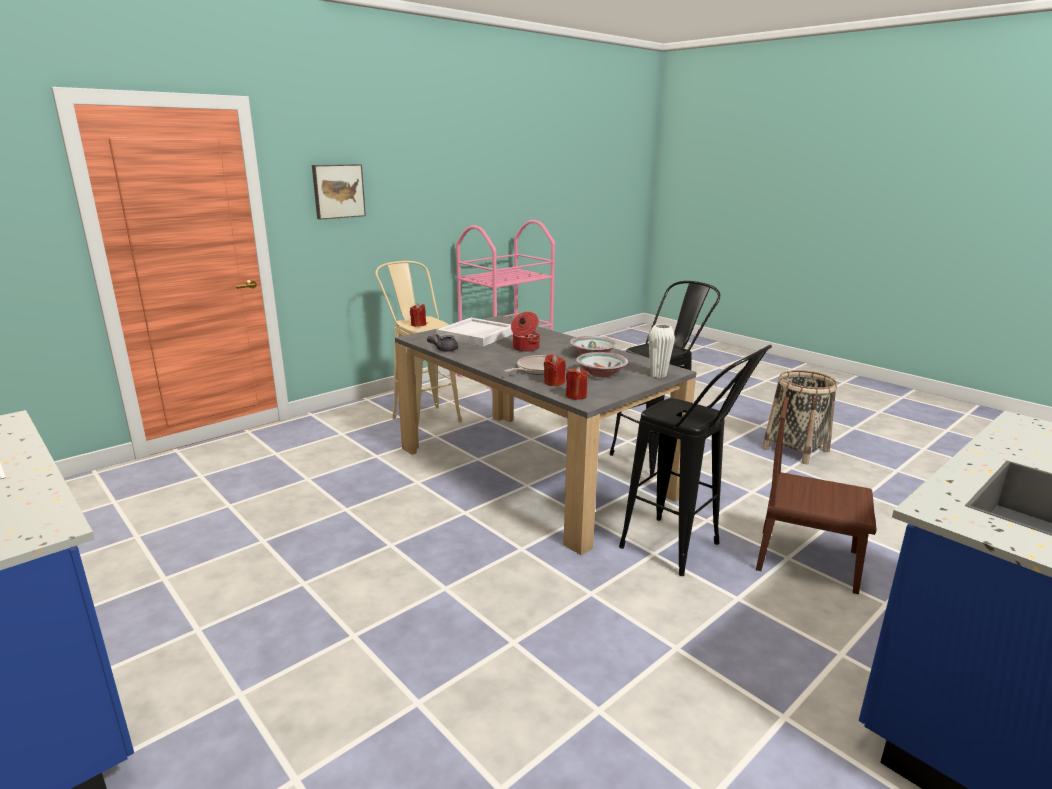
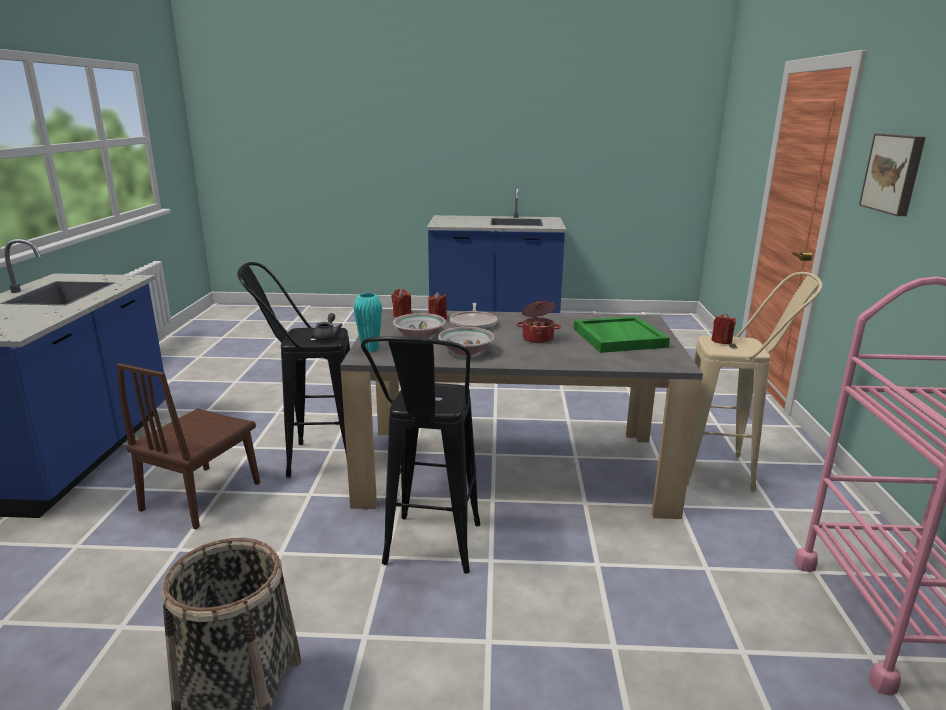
camera: 135 degrees right, 0 degrees up
(443, 350) = (586, 316): grey teapot -> grey teapot (327, 336)
(477, 335) = (618, 337): white tray -> green tray
(658, 375) = (370, 349): white vase -> turquoise vase
(807, 560) = (201, 496): brown chair -> brown chair turned 135 degrees clockwise

